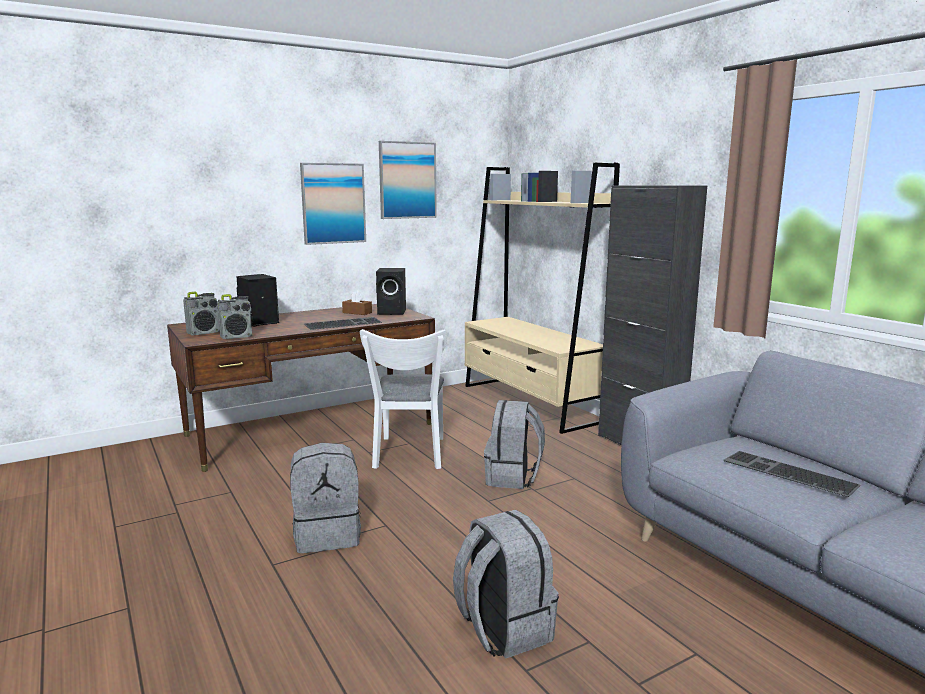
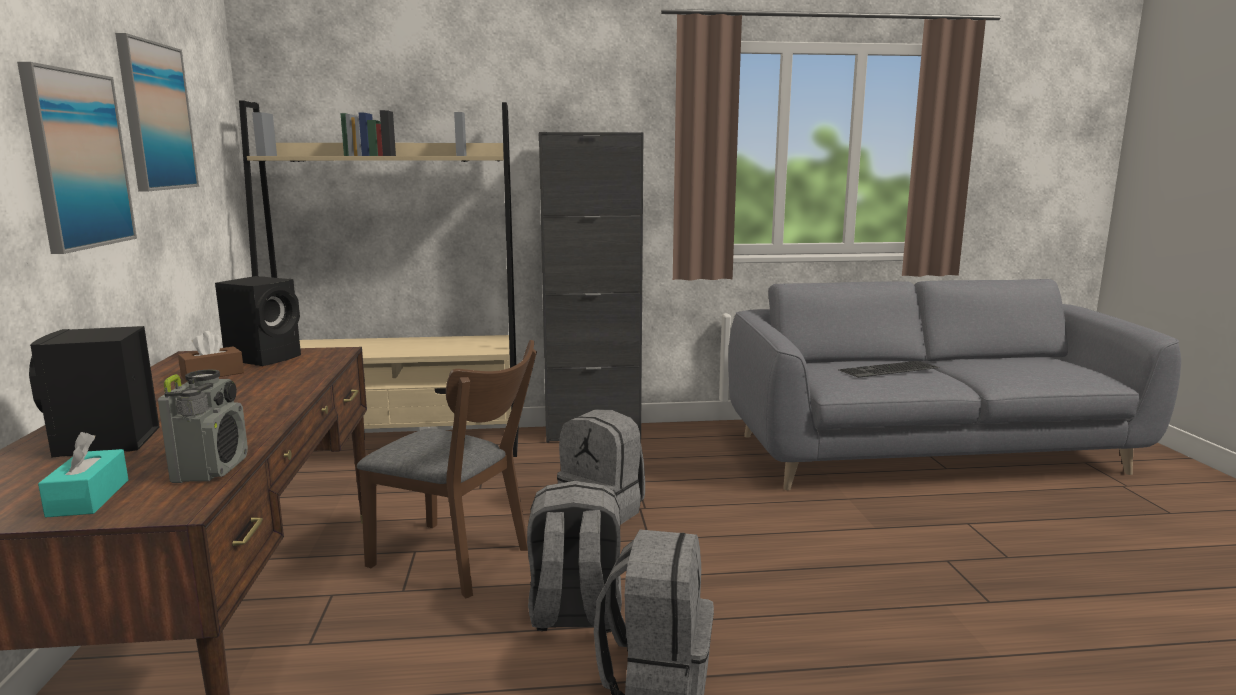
camera: 65 degrees left, 0 degrees up
(204, 333) = (88, 498): radio -> turquoise tissue box
(343, 323) = (280, 389): keyboard -> none
(409, 455) = (458, 560): white chair -> brown chair
(503, 629) = (921, 597): grey backpack -> grey backpack (574, 615)

